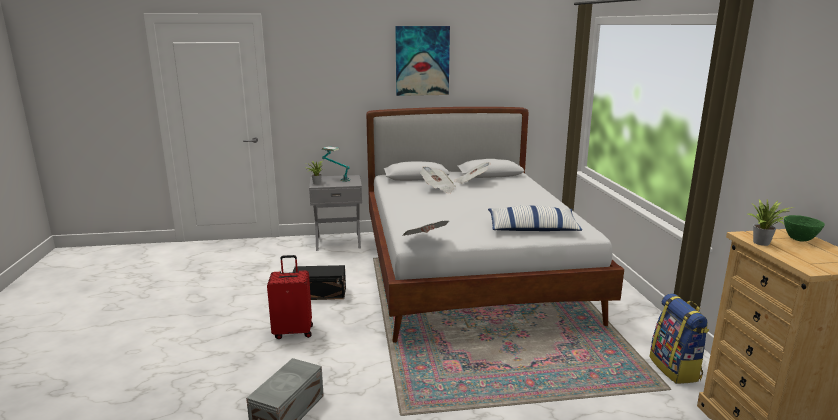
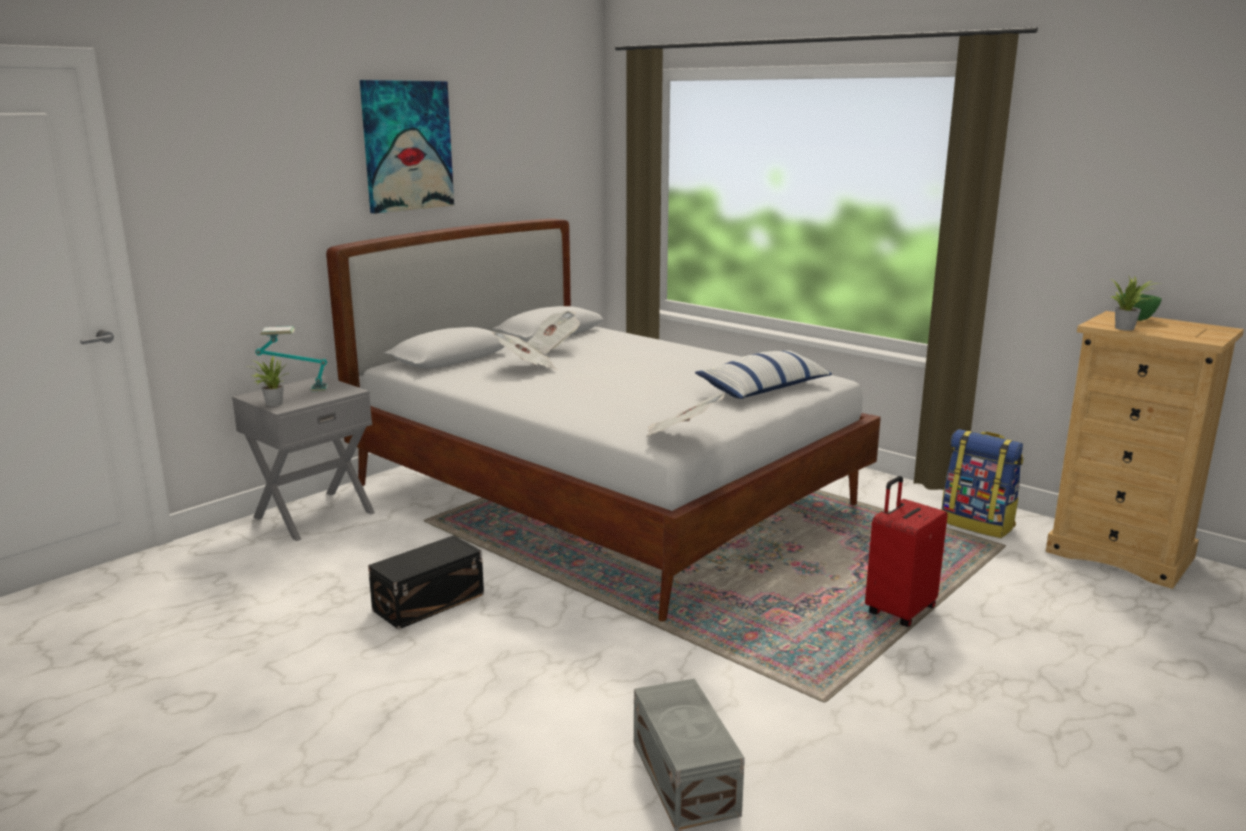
camera: 40 degrees left, 0 degrees up
(293, 332) = (488, 672): red suitcase -> red suitcase (899, 610)

